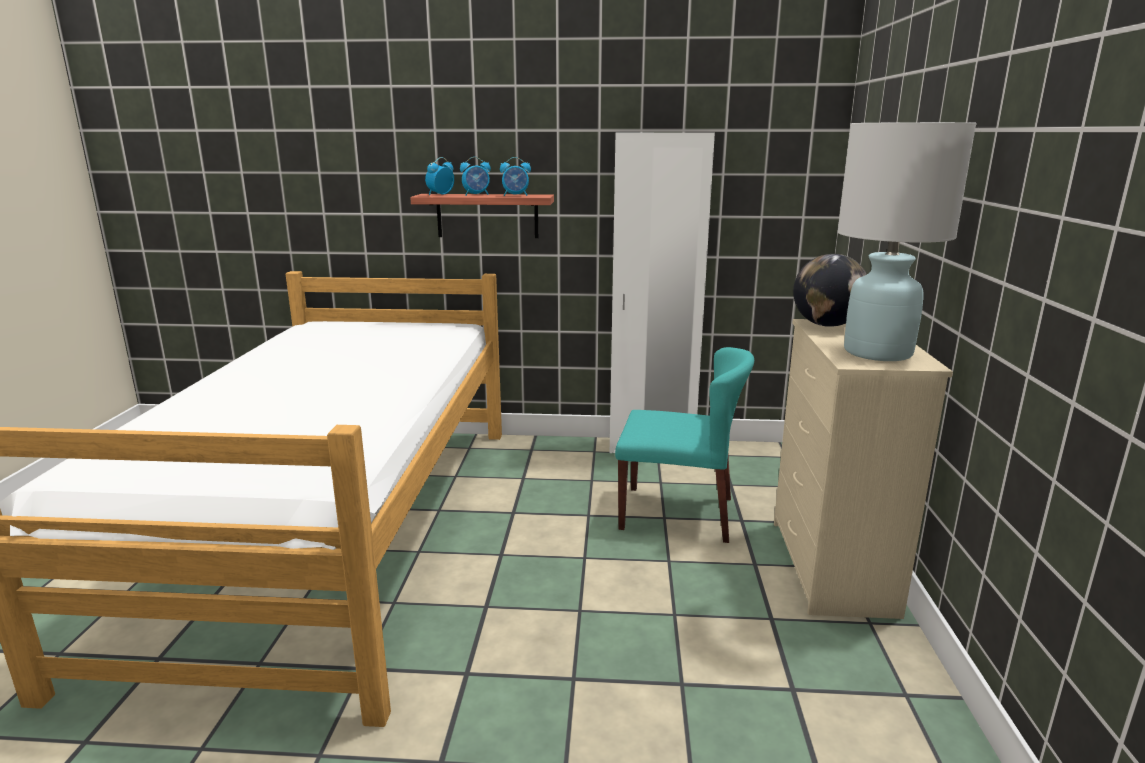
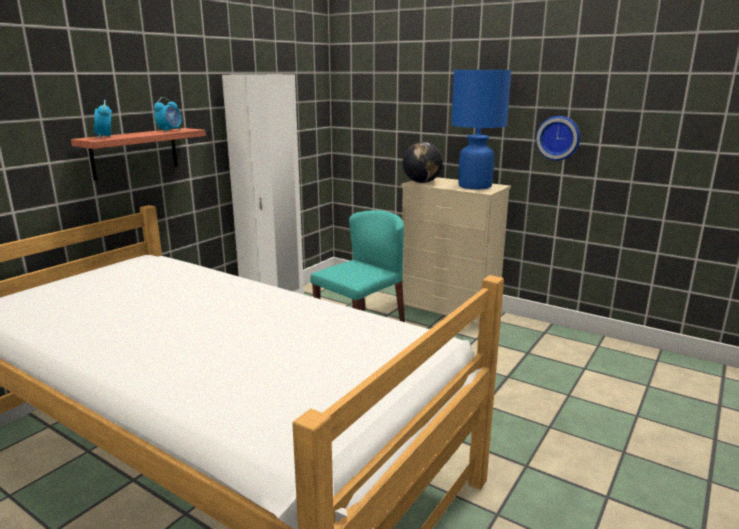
camera: 60 degrees left, 0 degrees up
(476, 195) = (135, 134): alarm clock -> none
(878, 352) = (475, 186): white table lamp -> blue table lamp
(1031, 285) = (558, 137): none -> wall clock

